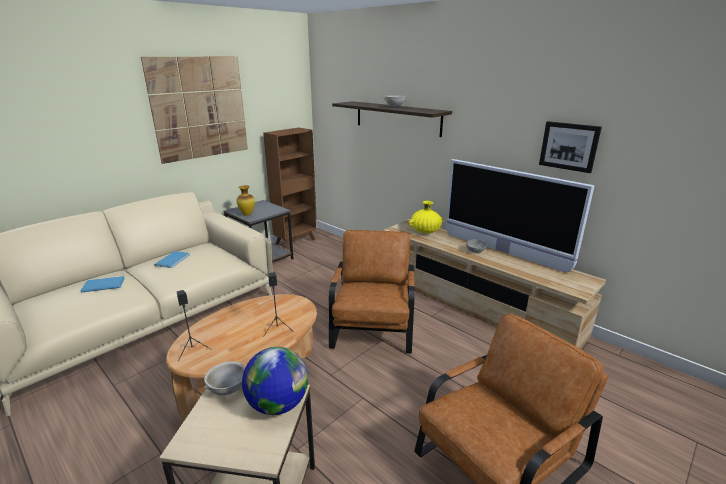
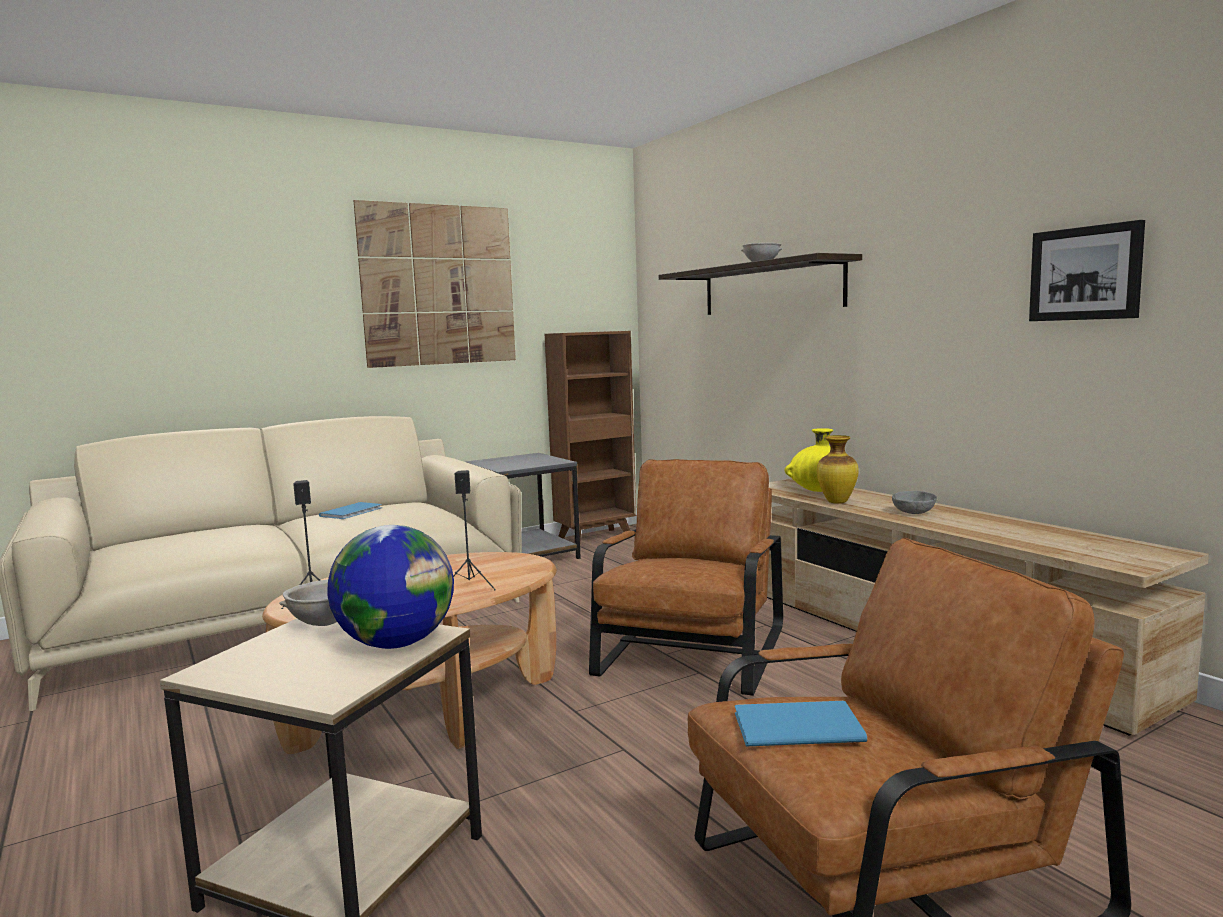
camera: 15 degrees right, 15 degrees down
(103, 284) = (229, 531): blue book -> blue book (793, 725)
(247, 214) = (500, 465): vase -> vase (837, 502)
(502, 252) = (974, 515): television -> none

